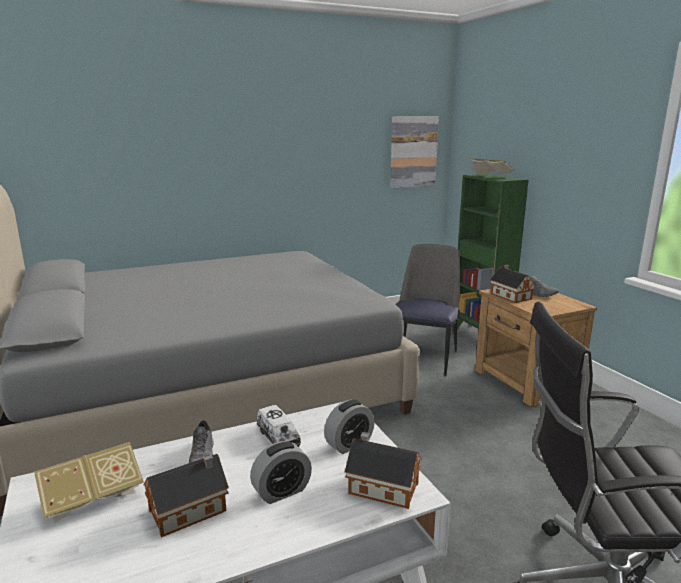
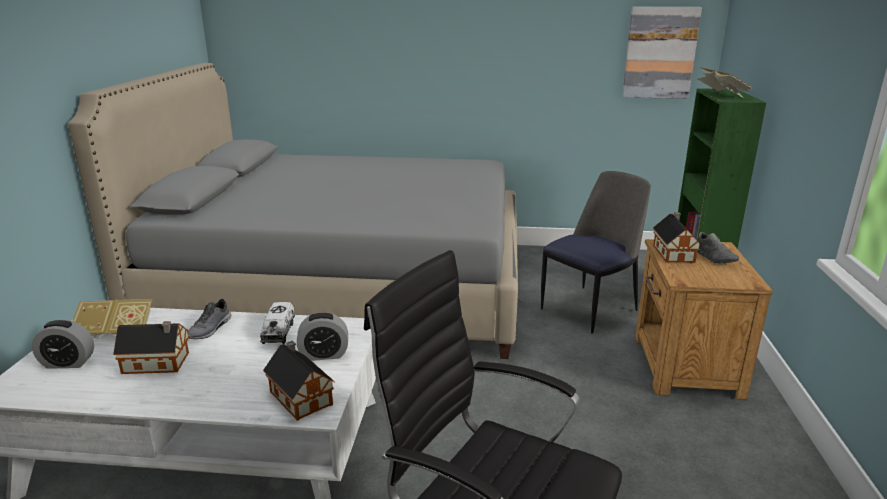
camera: 30 degrees right, 5 degrees up
(282, 491) = (228, 372): alarm clock -> alarm clock (68, 363)

